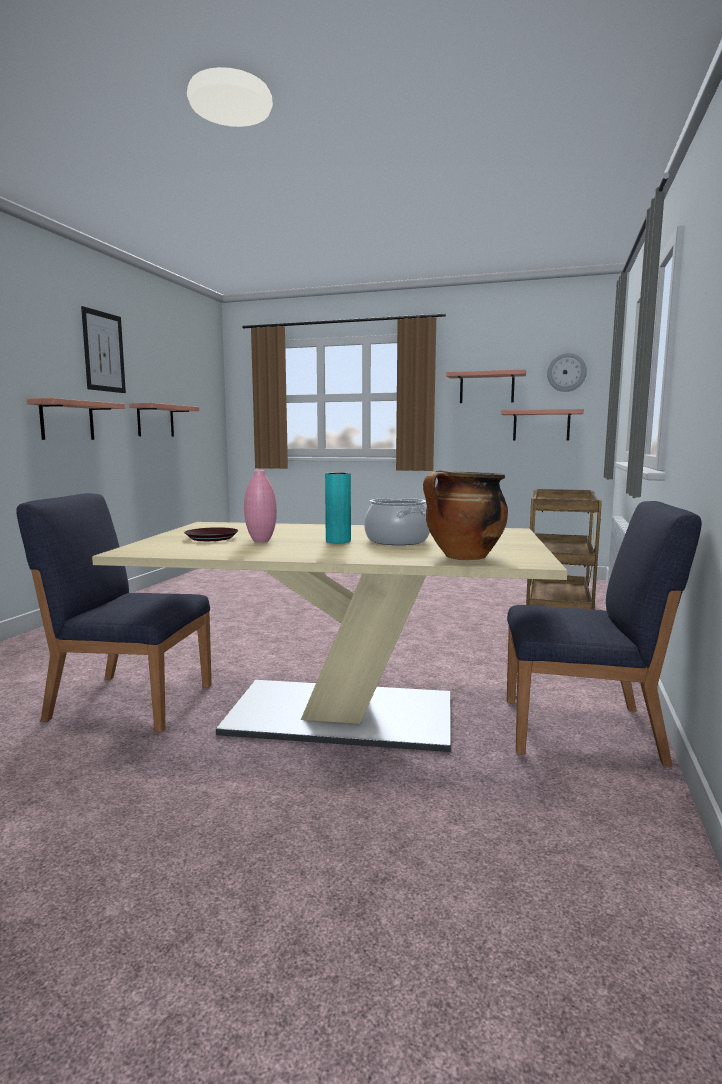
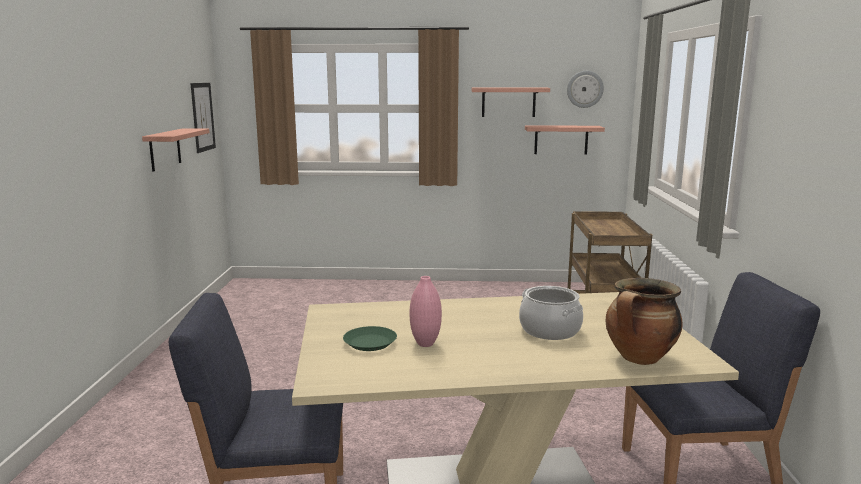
camera: 15 degrees left, 5 degrees up
(67, 420) = (92, 172): shelf -> none
(103, 352) = (117, 83): picture -> picture (203, 117)
(212, 538) = (370, 343): brown plate -> green plate
(338, 541) = (498, 337): turquoise vase -> none

